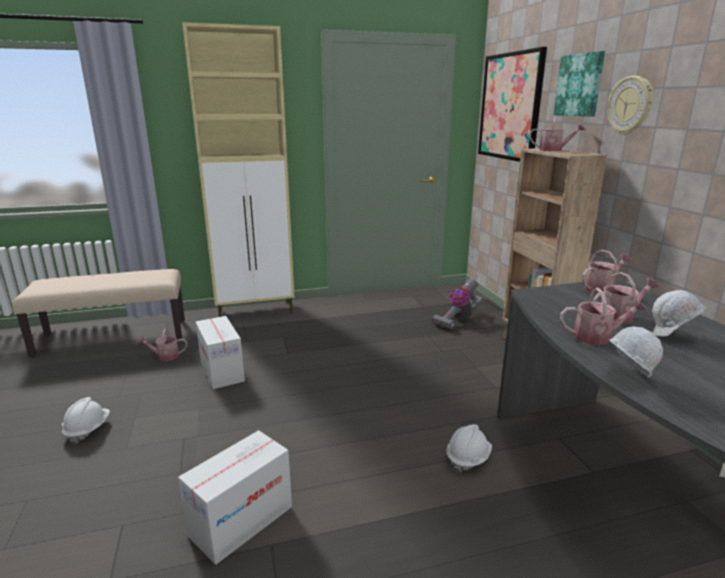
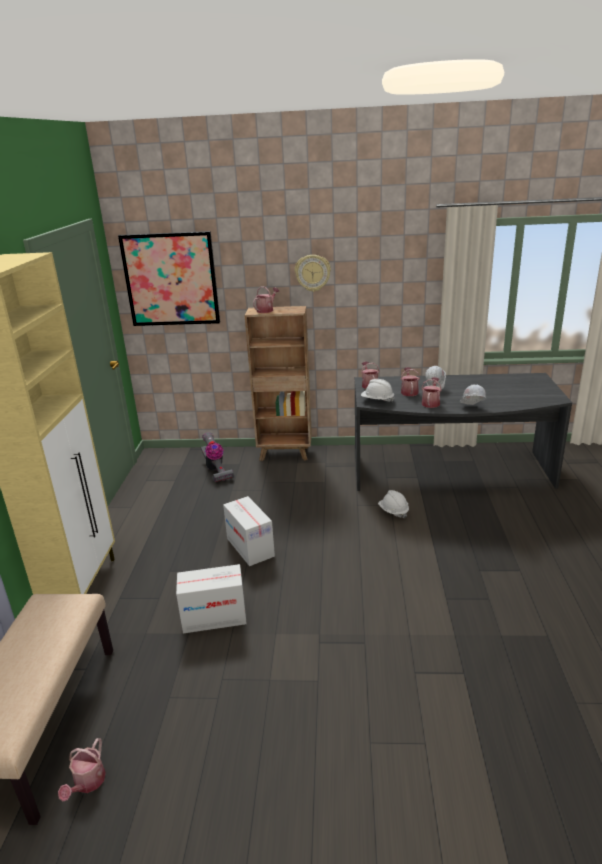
camera: 70 degrees left, 5 degrees up
(88, 429) = (274, 715): white hard hat -> white hard hat (377, 400)
(165, 356) = (147, 664): watering can -> watering can (87, 783)
(241, 521) = (424, 610): cardboard box -> cardboard box (250, 547)
(580, 85) = (260, 260): picture -> none

